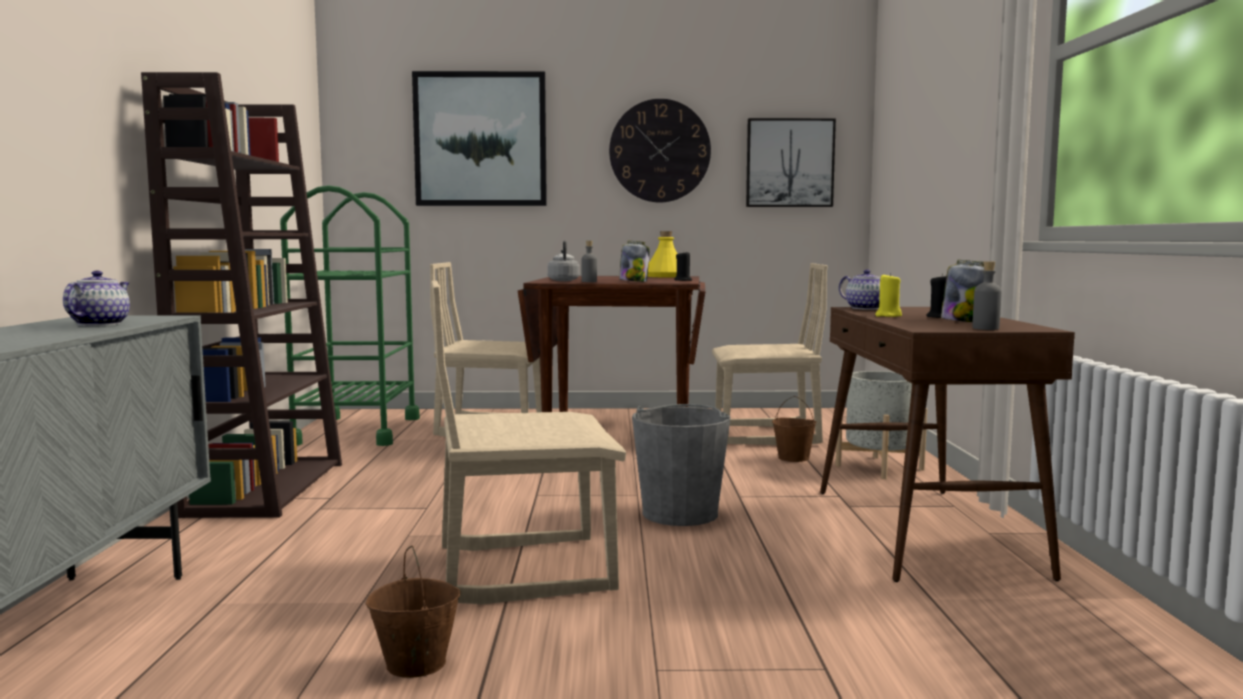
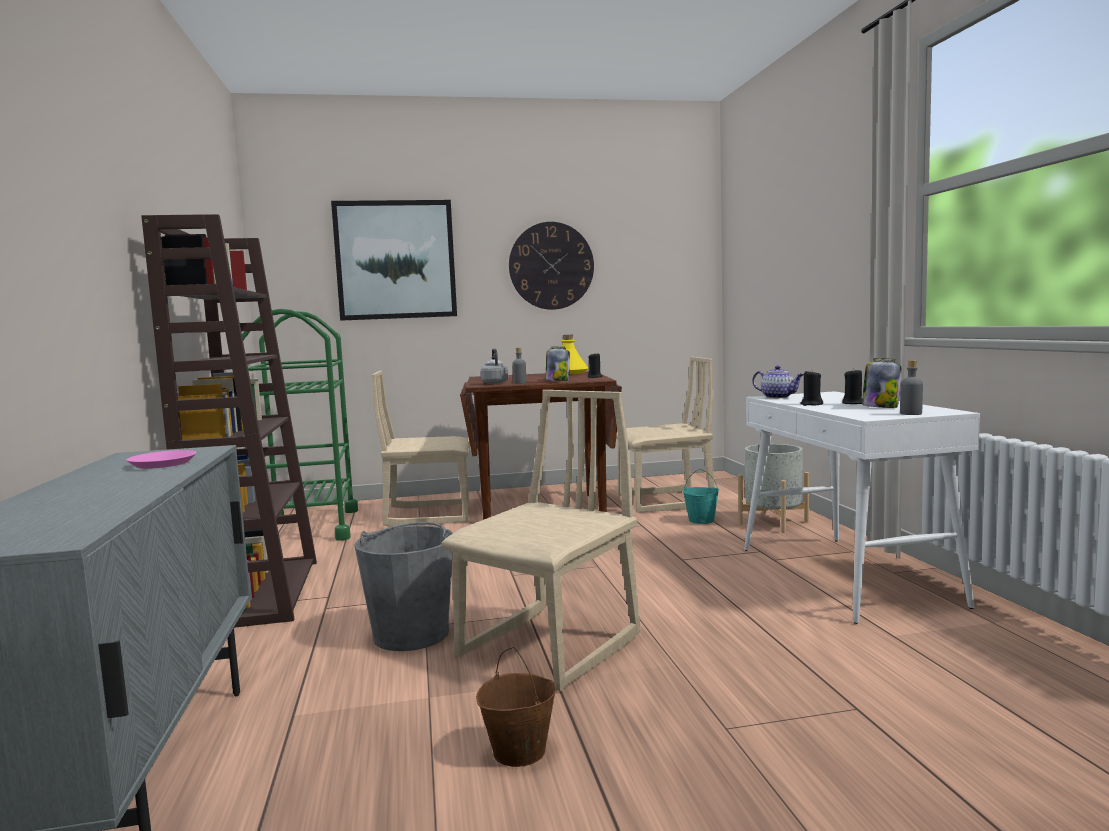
camera: 10 degrees left, 0 degrees up
(100, 324) = (162, 464): teapot -> pink plate
(524, 569) = (551, 647): beige chair -> beige chair turned 150 degrees clockwise
(680, 513) = (645, 580): grey bucket -> grey bucket (411, 634)
(789, 163) = (657, 273): picture -> none
(793, 458) = (701, 520): brown bucket -> turquoise bucket
(888, 316) = (811, 404): yellow candle -> black candle
(924, 531) = (846, 576): brown console table -> white console table

